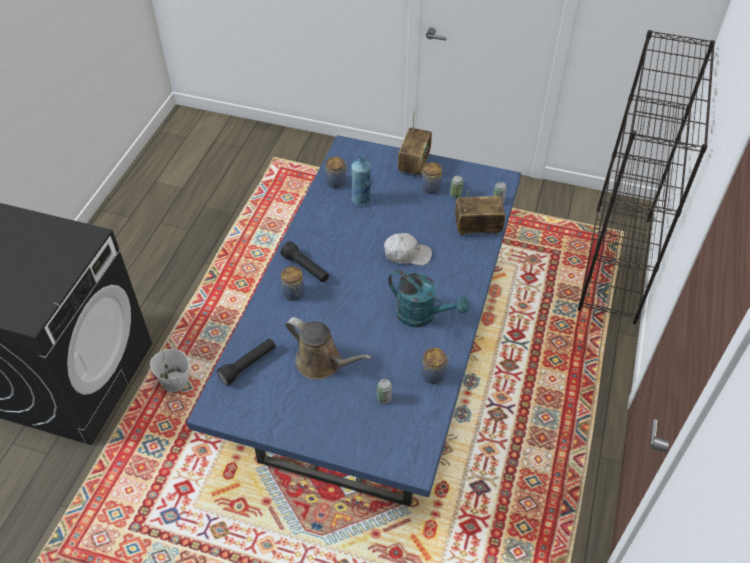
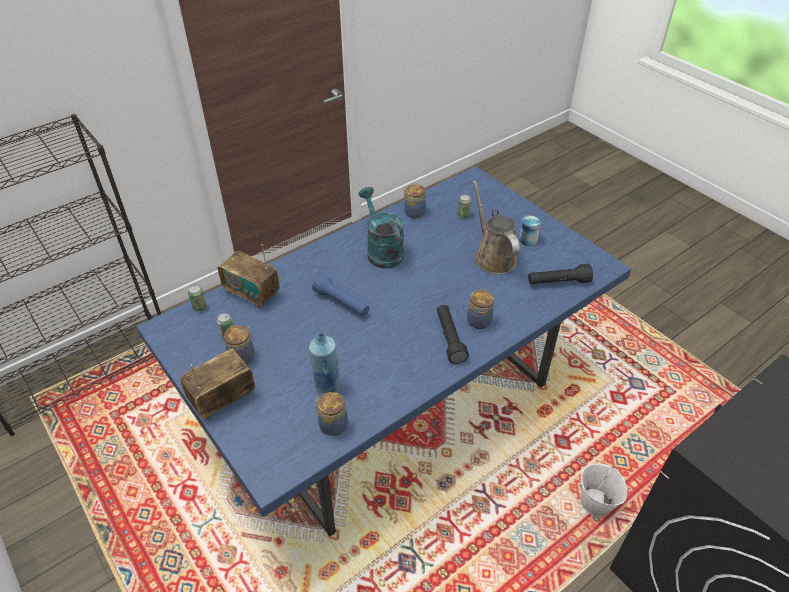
camera: 145 degrees left, 5 degrees down
(302, 402) = (528, 240): none -> can
(407, 254) = (342, 303): white cap -> blue flashlight

